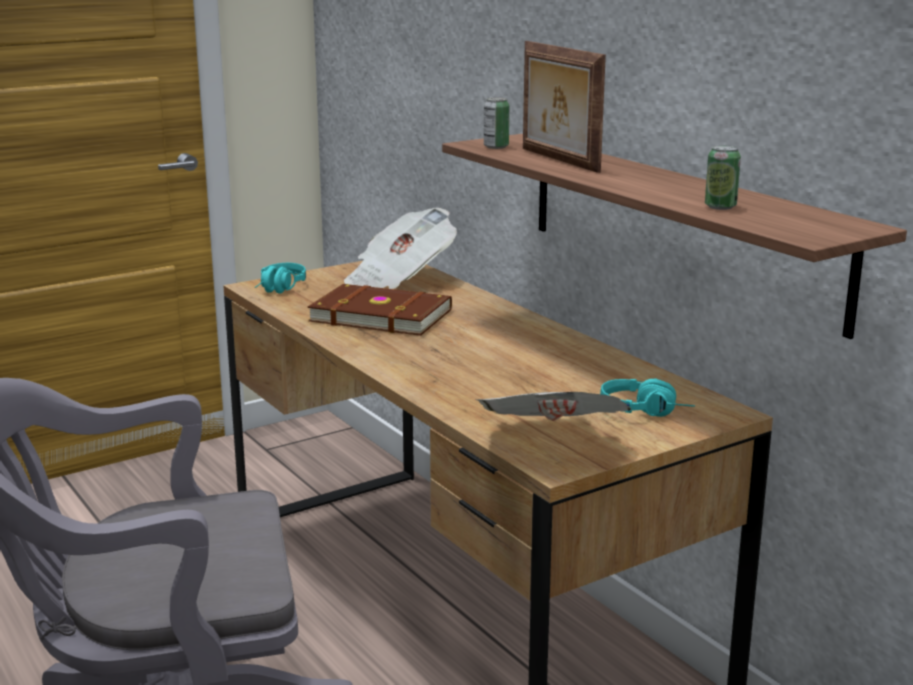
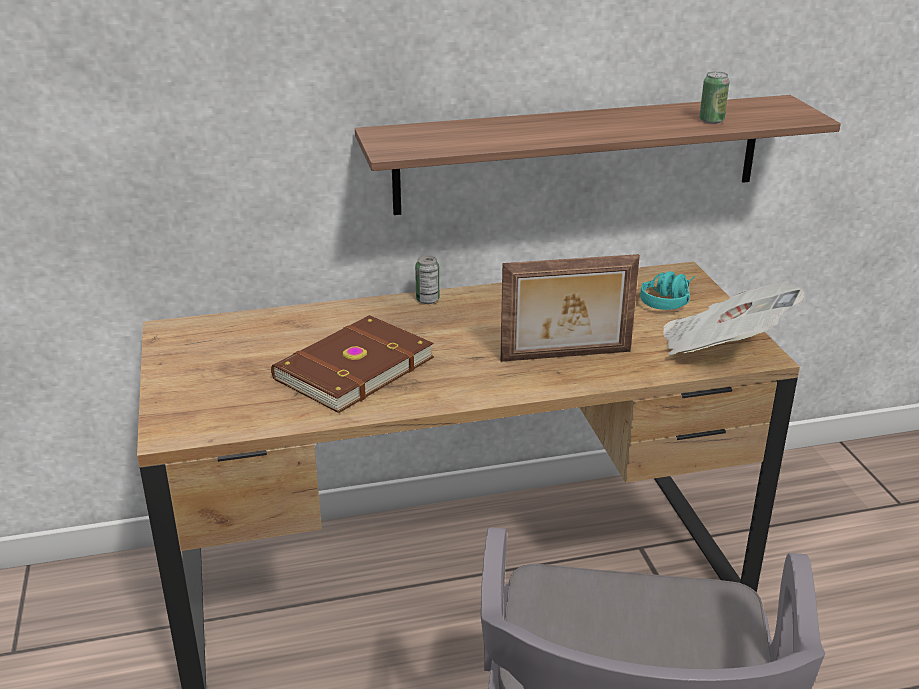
camera: 70 degrees left, 10 degrees up
(279, 289) = (200, 416): turquoise headphones -> none
(399, 279) = (238, 338): newspaper -> none
(496, 147) = (418, 145): can -> can (427, 300)
(557, 160) = (502, 135): picture frame -> picture frame (566, 357)

